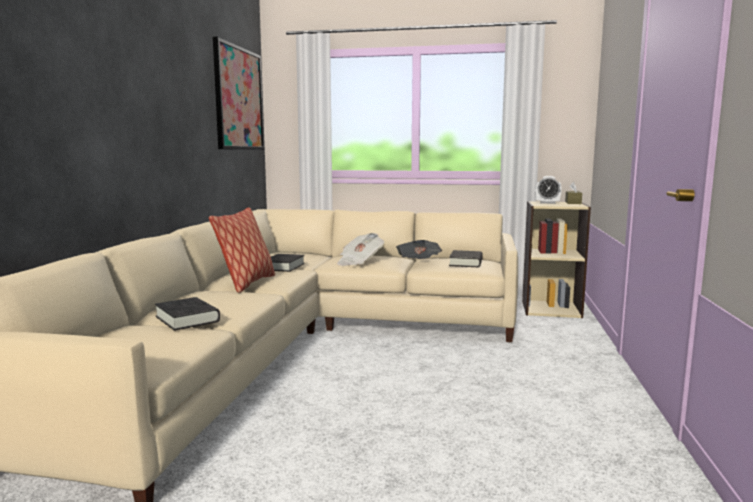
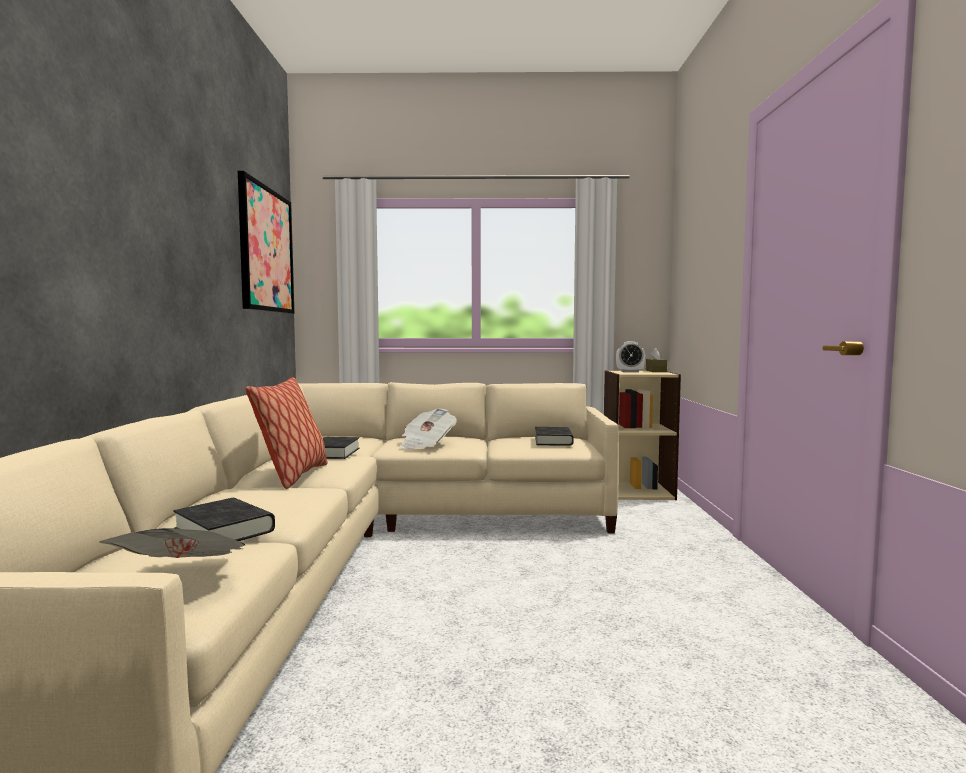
camera: 10 degrees left, 5 degrees down
(419, 263) = (498, 443): newspaper -> newspaper (183, 579)

